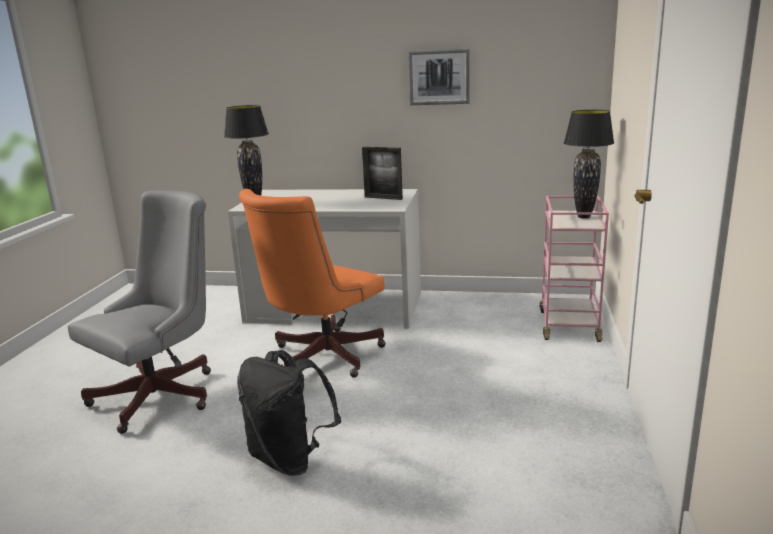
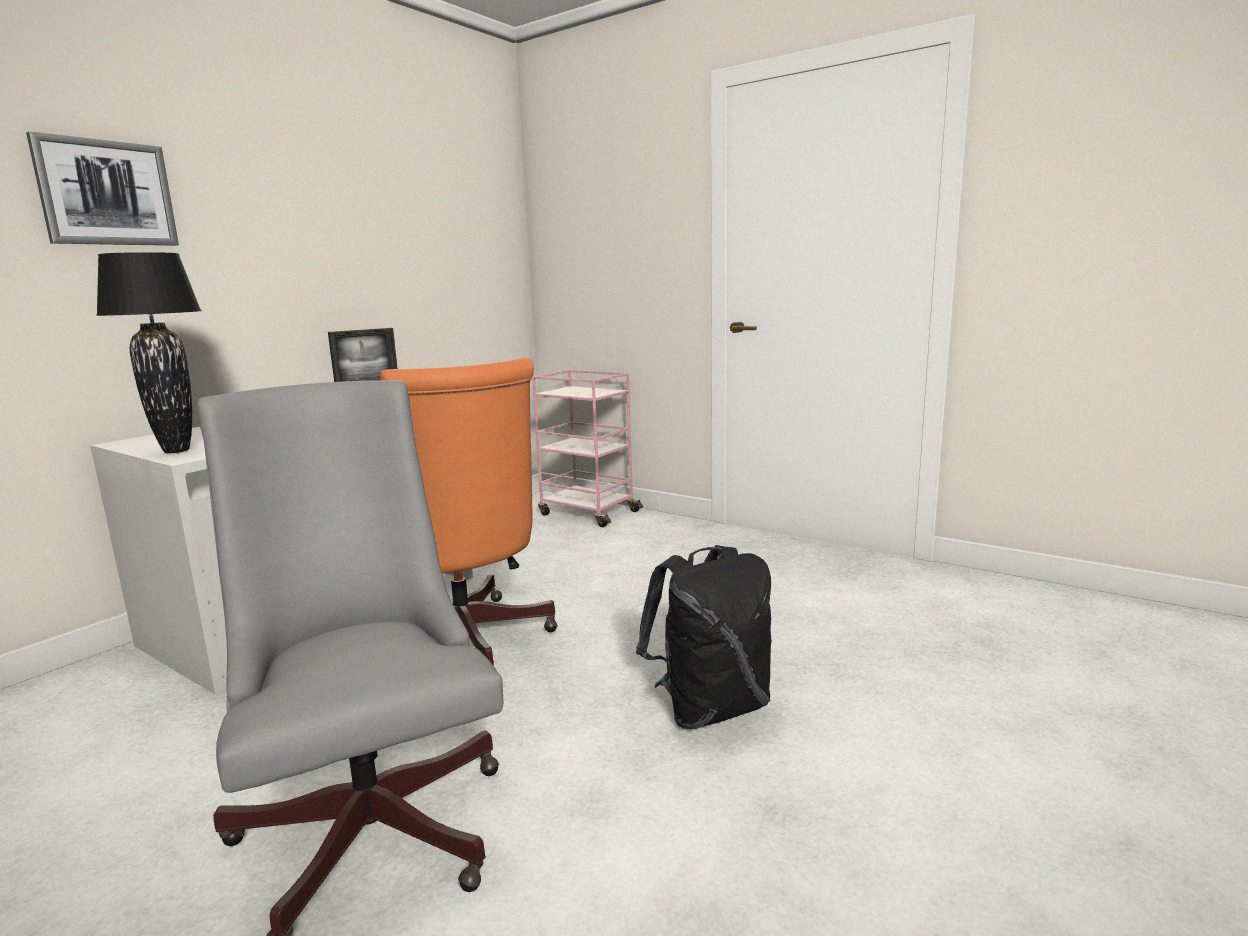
camera: 65 degrees left, 5 degrees down
(439, 77) = (371, 237): picture -> picture (106, 193)
(583, 217) = (582, 389): black table lamp -> none

